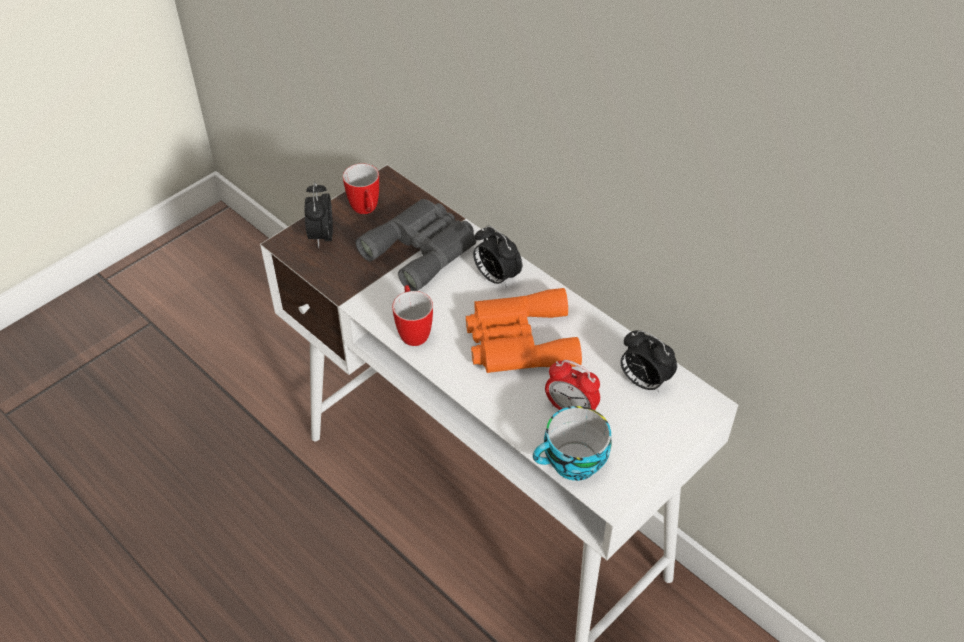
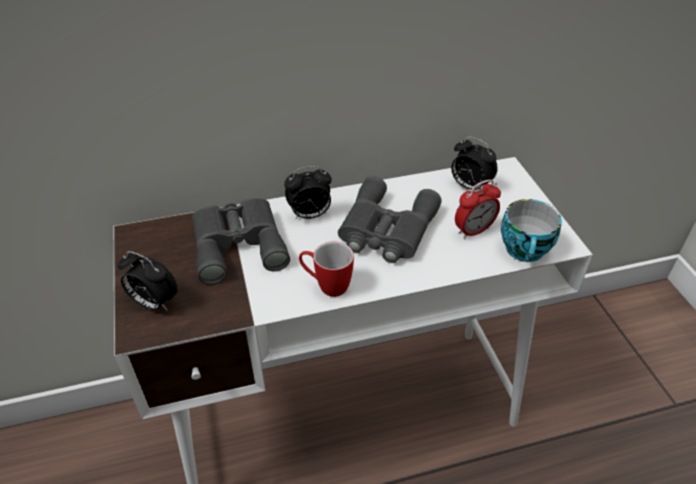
camera: 60 degrees left, 5 degrees down
(366, 211) = (156, 260): mug -> none
(518, 341) = (386, 230): orange binoculars -> grey binoculars
(643, 381) = (469, 186): alarm clock -> alarm clock turned 60 degrees clockwise

